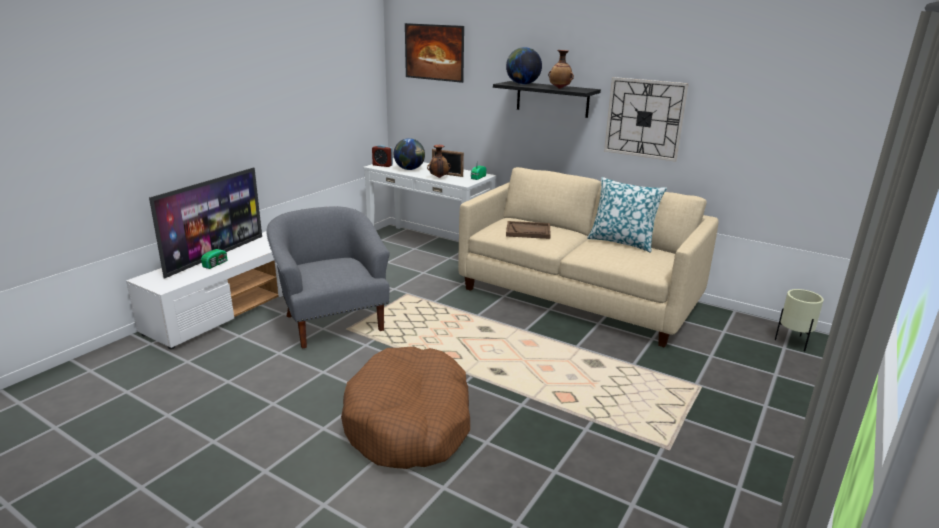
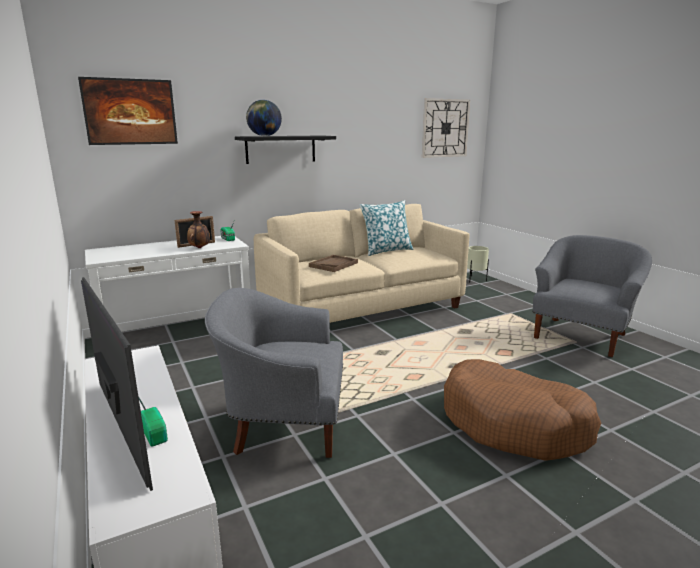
camera: 60 degrees left, 5 degrees down
(382, 165) = (103, 257): alarm clock -> none
(409, 169) = (146, 251): globe -> none
(560, 88) = (305, 135): vase -> none
(644, 118) = (358, 155): wall clock -> wall clock (445, 128)
(701, 454) = (581, 335): none -> grey armchair

